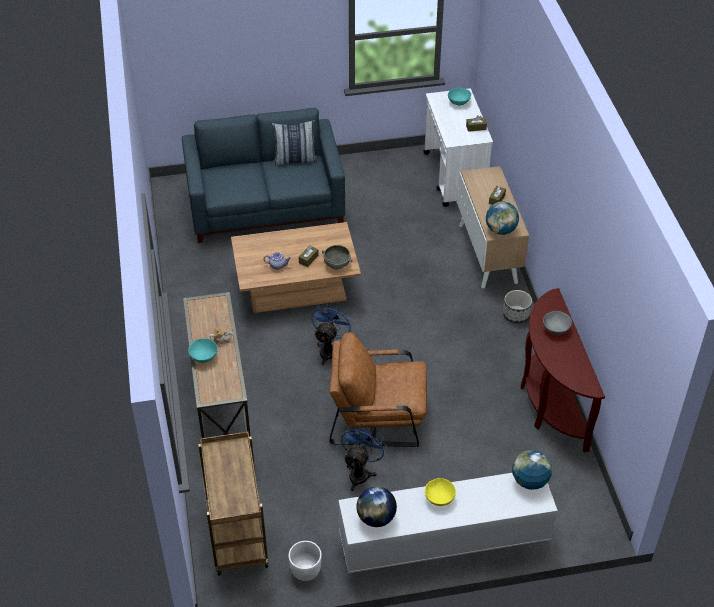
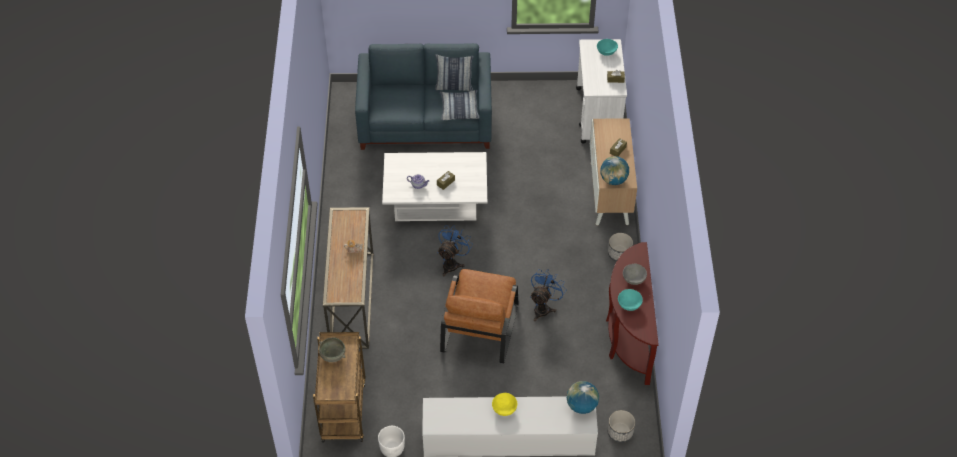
camera: 10 degrees right, 5 degrees up
(203, 357) = (336, 262): turquoise bowl -> turquoise bowl (629, 305)
(296, 288) = (436, 203): brown coffee table -> white coffee table
(306, 181) = (459, 109): none -> pillow
(336, 264) = (468, 191): grey bowl -> grey bowl (332, 356)
(360, 472) = (454, 374): blue fan -> blue fan (544, 307)
(376, 518) = (449, 417): globe -> none
(378, 415) = (479, 327): brown armchair -> brown armchair turned 90 degrees counterclockwise
(570, 510) = (620, 432): none -> planter

